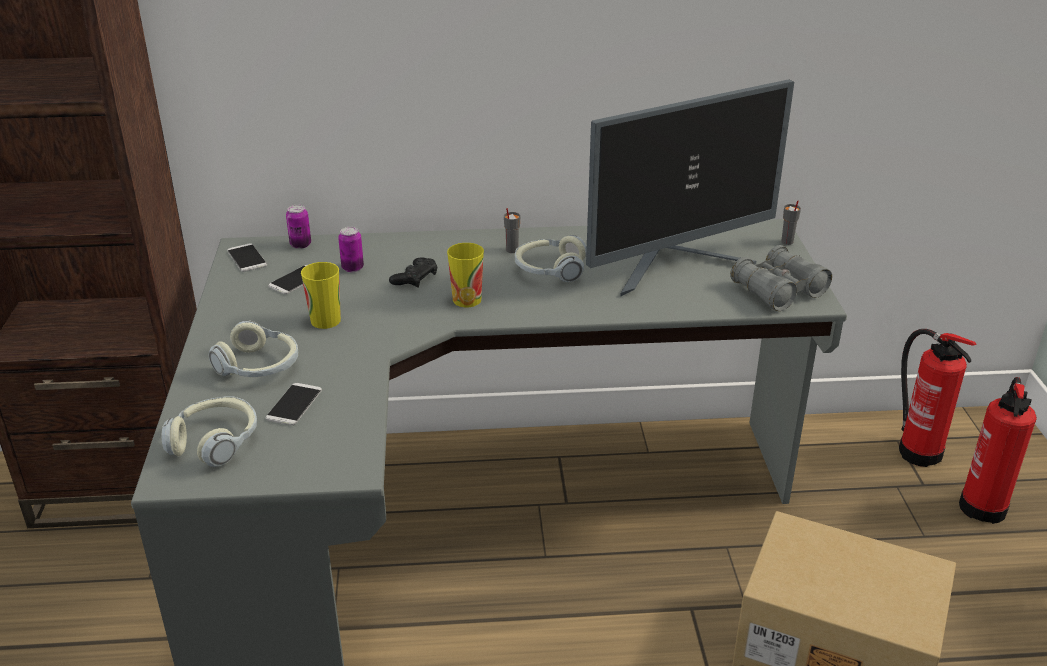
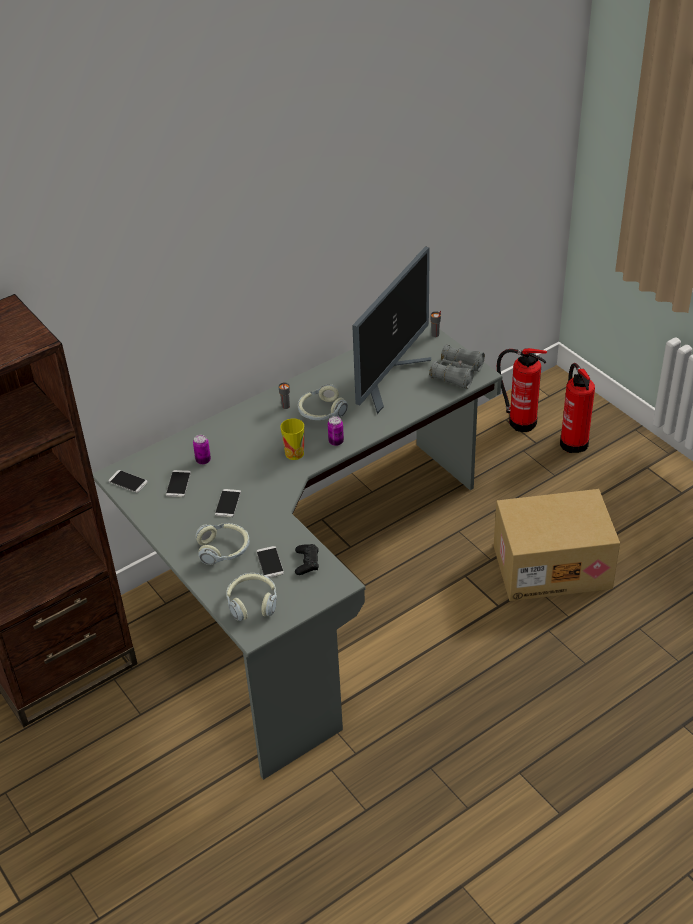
camera: 30 degrees left, 10 degrees up
(300, 245) = (150, 457): can -> can (336, 442)
(325, 320) = (228, 503): cup -> phone
(415, 278) = (249, 451): black game controller -> black game controller (307, 562)

